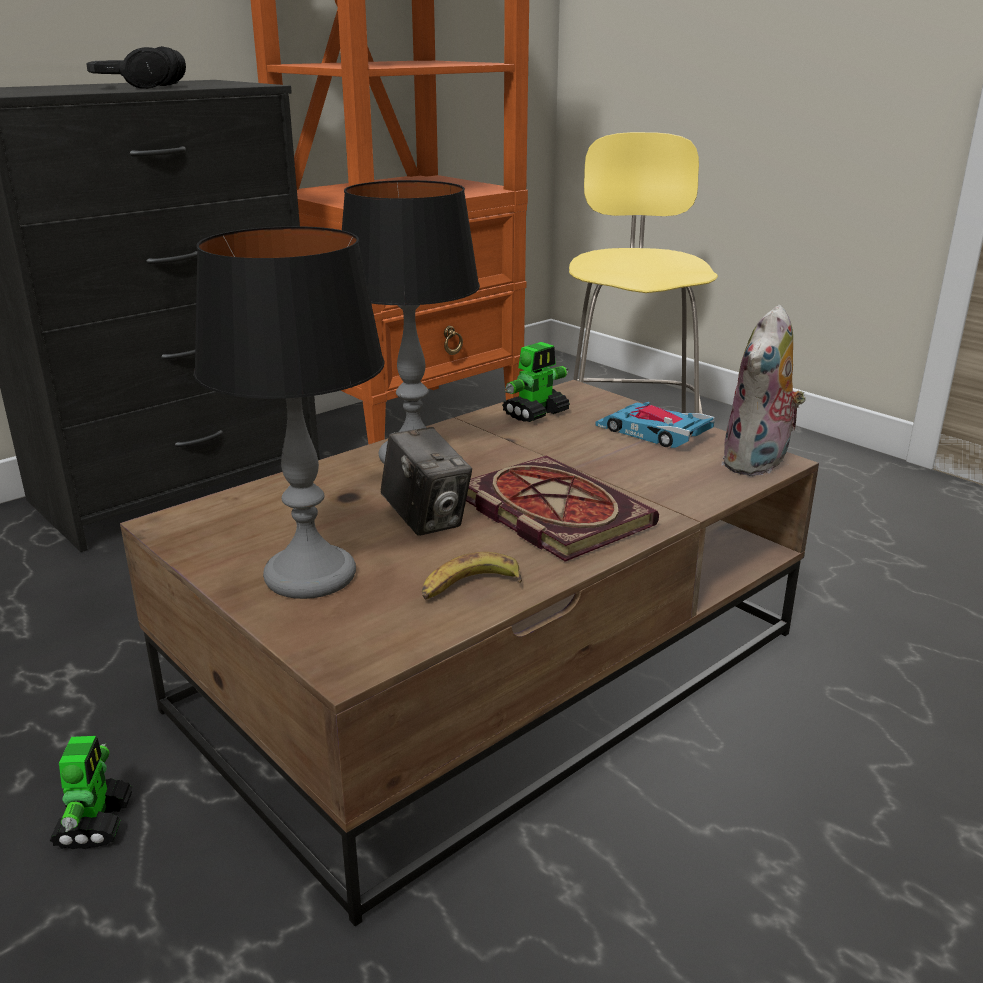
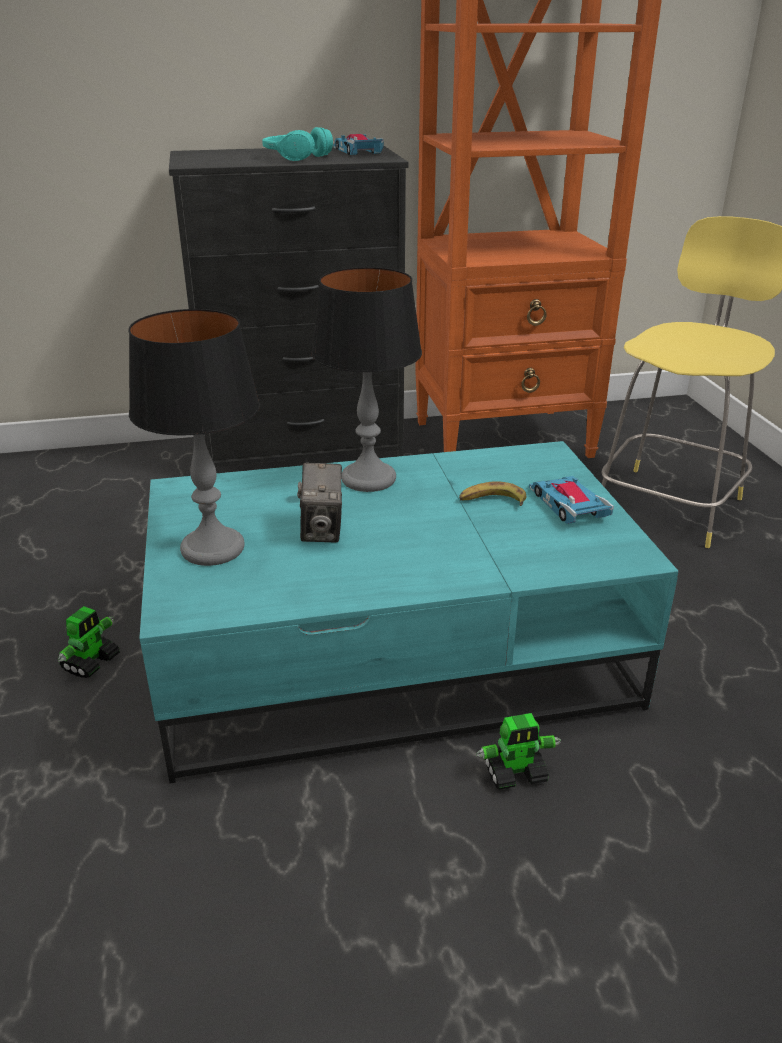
camera: 30 degrees right, 5 degrees up
(137, 87) = (296, 157): black headphones -> turquoise headphones
(203, 82) = (357, 151): none -> toy car
(469, 587) = (294, 589): banana -> banana (492, 501)
(494, 667) = (394, 653): brown coffee table -> turquoise coffee table
(536, 413) = (496, 465): toy robot -> toy robot (516, 773)
(549, 512) = (409, 549): book -> none
(758, 464) = (621, 557): plush toy -> none

